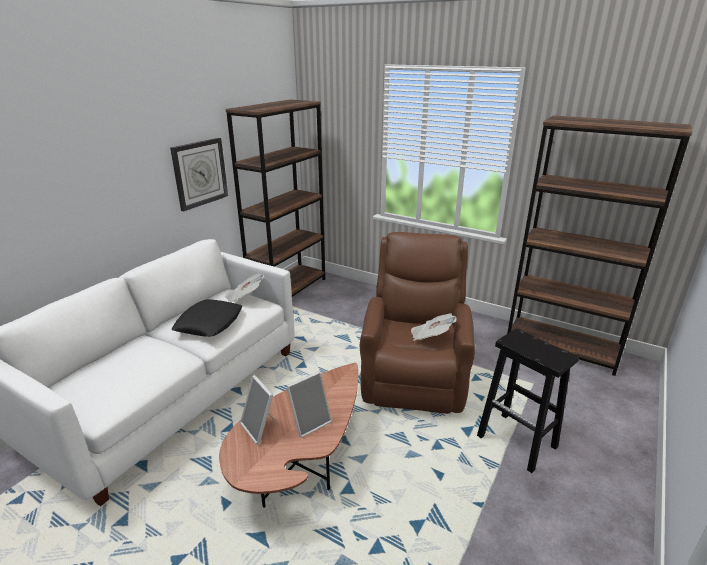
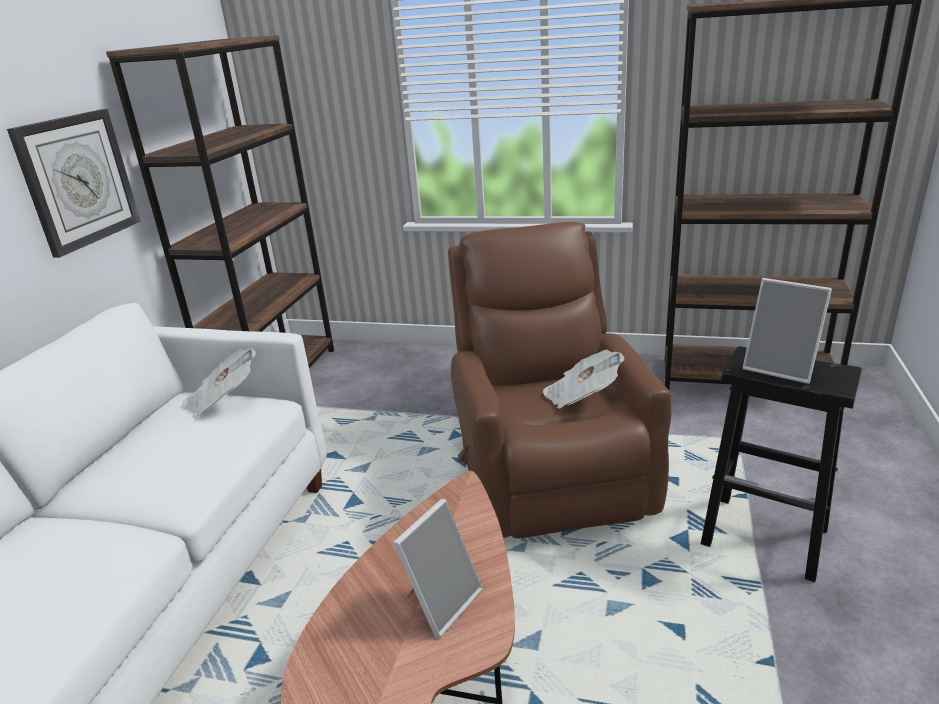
camera: 15 degrees left, 0 degrees up
(209, 323) = (169, 461): black pillow -> none
(261, 428) = (350, 642): picture frame -> picture frame (781, 367)

